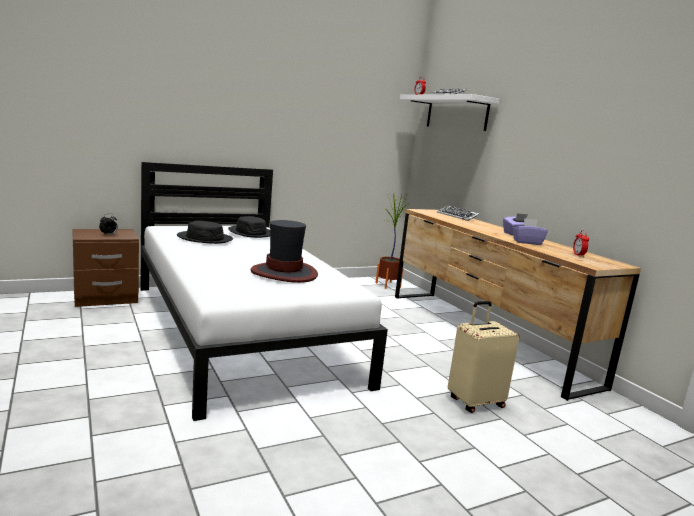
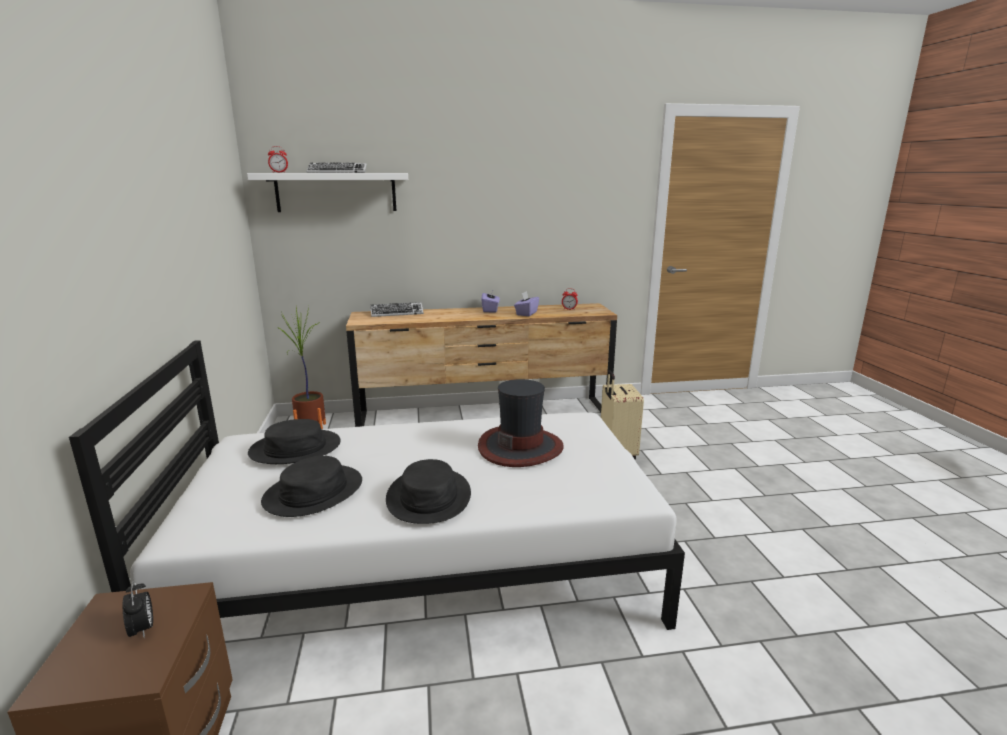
camera: 70 degrees left, 5 degrees up
(204, 255) = (429, 497): none -> black hat

